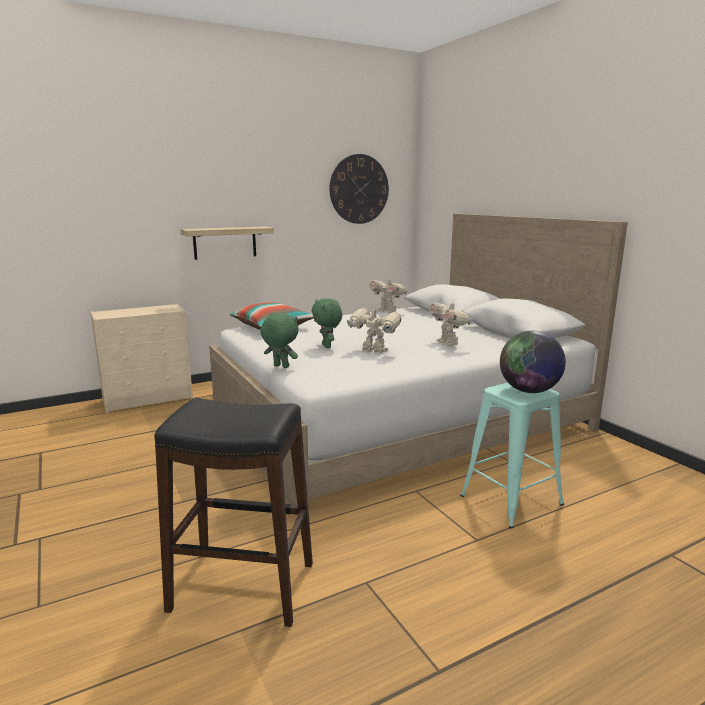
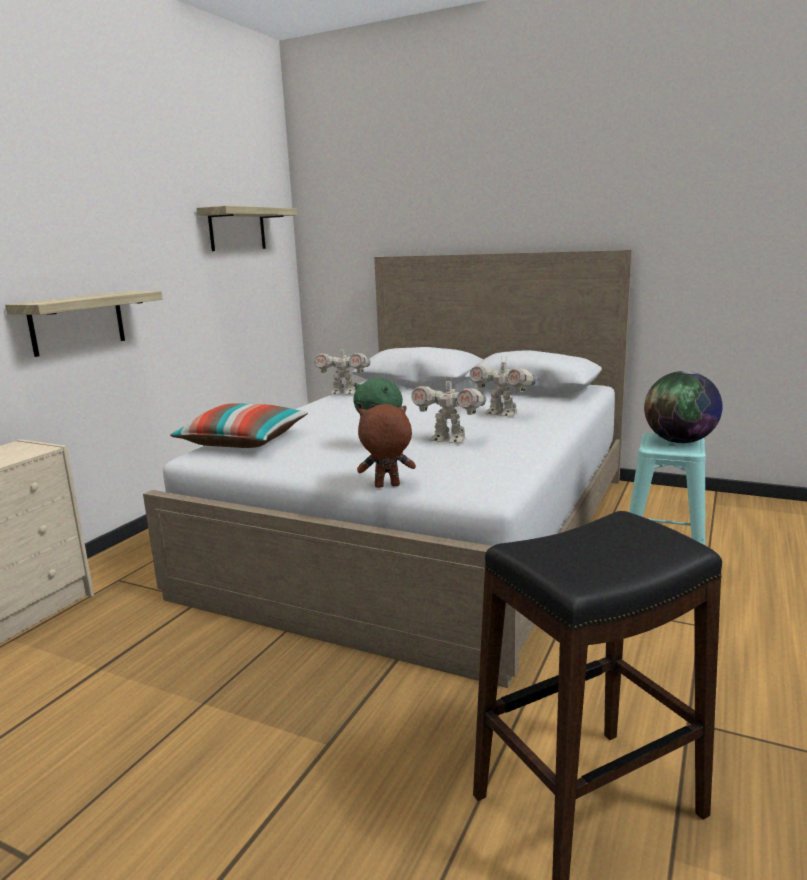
camera: 35 degrees left, 0 degrees up
(280, 367) = (387, 486): green plush toy -> brown plush toy
(359, 189) = (237, 229): wall clock -> shelf
(374, 351) = (449, 440): toy robot -> toy robot turned 150 degrees counterclockwise

